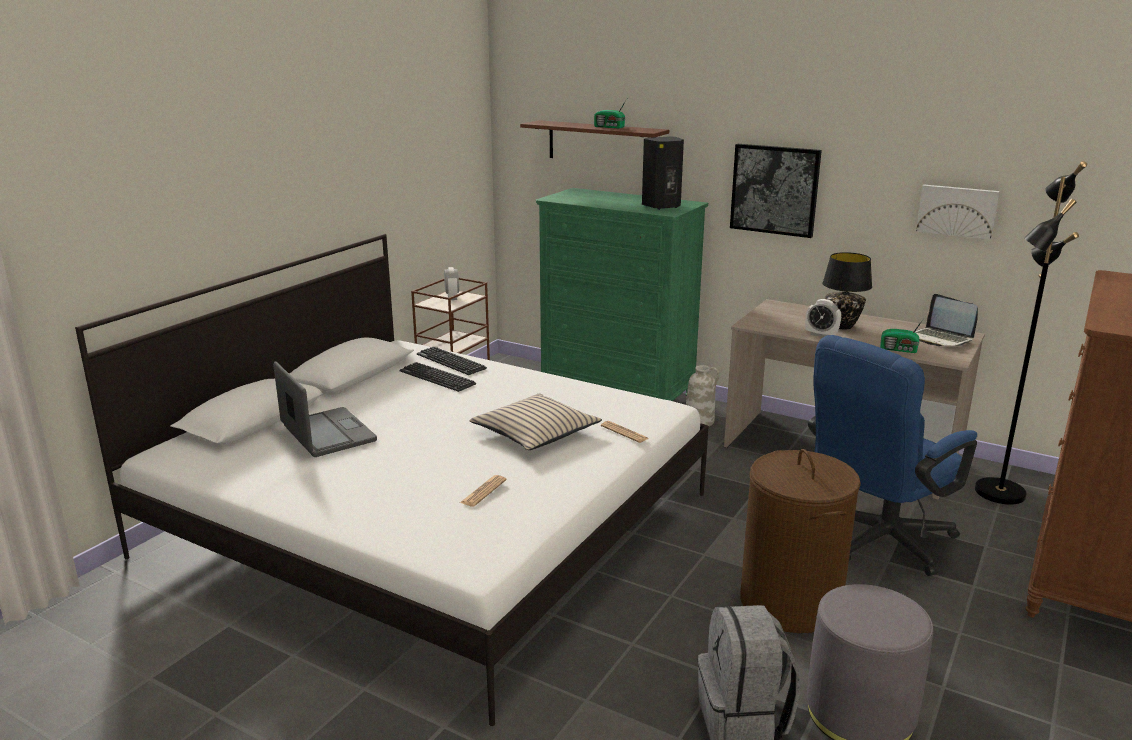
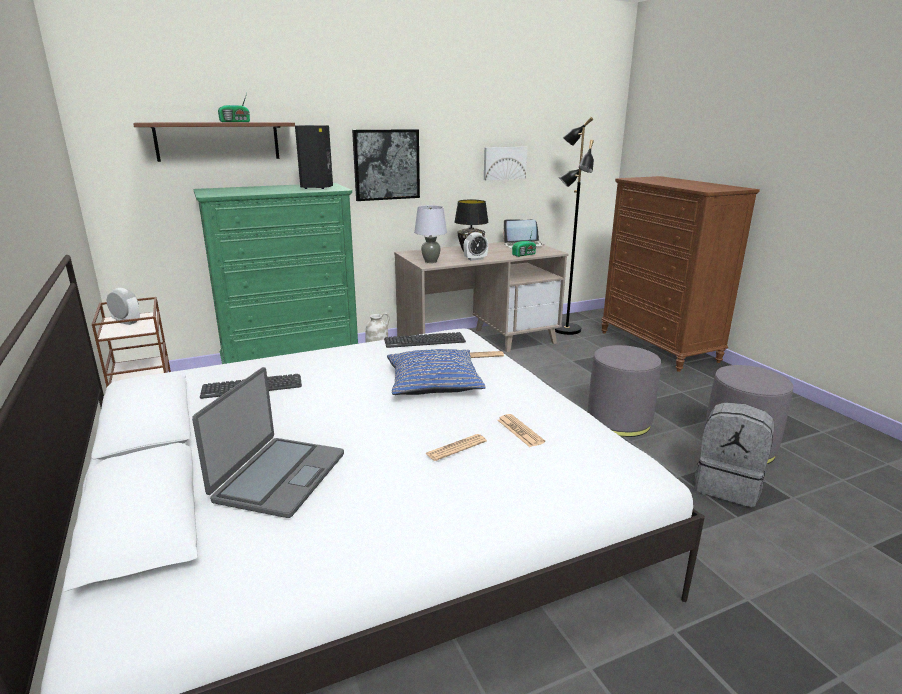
camera: 55 degrees left, 0 degrees up
(327, 434) = (278, 477): laptop -> laptop turned 105 degrees clockwise
(425, 475) = (456, 448): none -> newspaper
(451, 362) = (230, 372): keyboard -> keyboard (424, 341)
(535, 433) = (433, 383): beige pillow -> blue pillow
(764, 322) = (431, 261): none -> grey table lamp
(790, 603) = (619, 421): brown laundry basket -> grey ottoman
(876, 543) = (582, 374): blue office chair -> none

